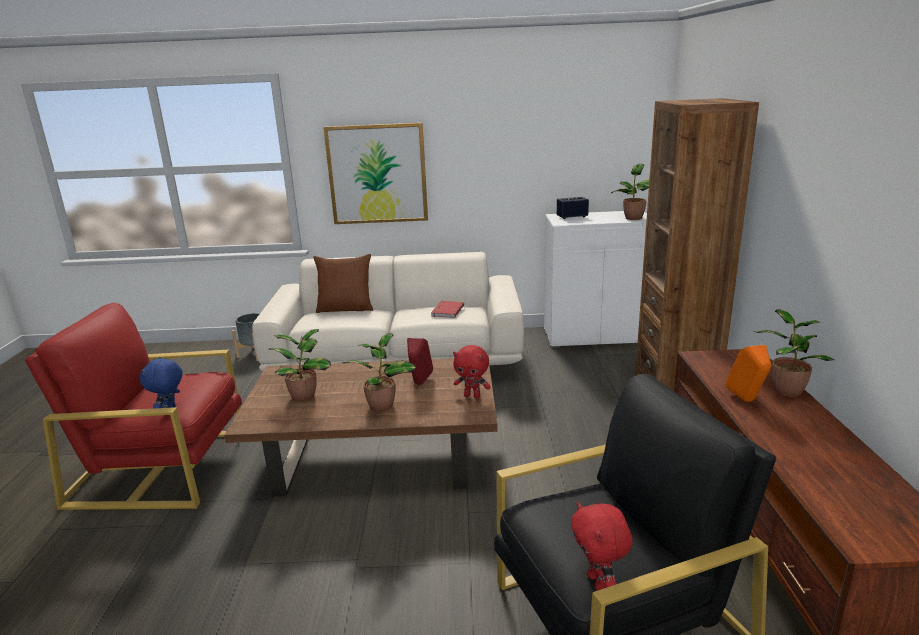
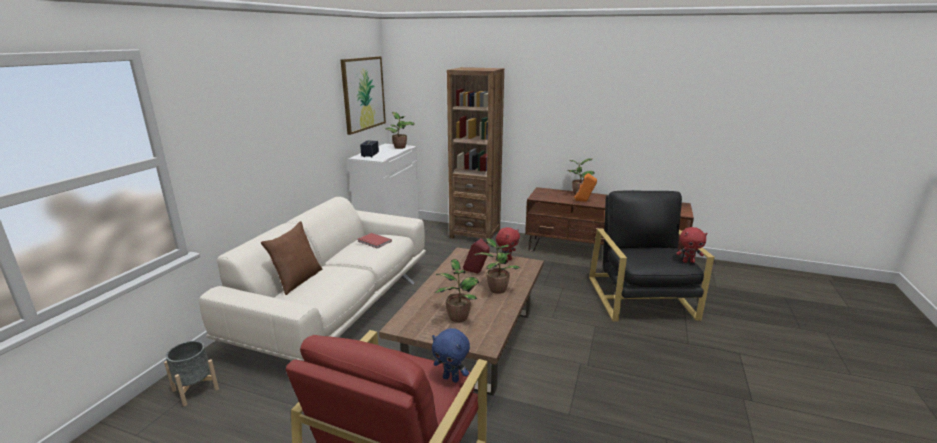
camera: 70 degrees left, 0 degrees up
(377, 174) = (244, 151): picture -> picture (363, 94)

